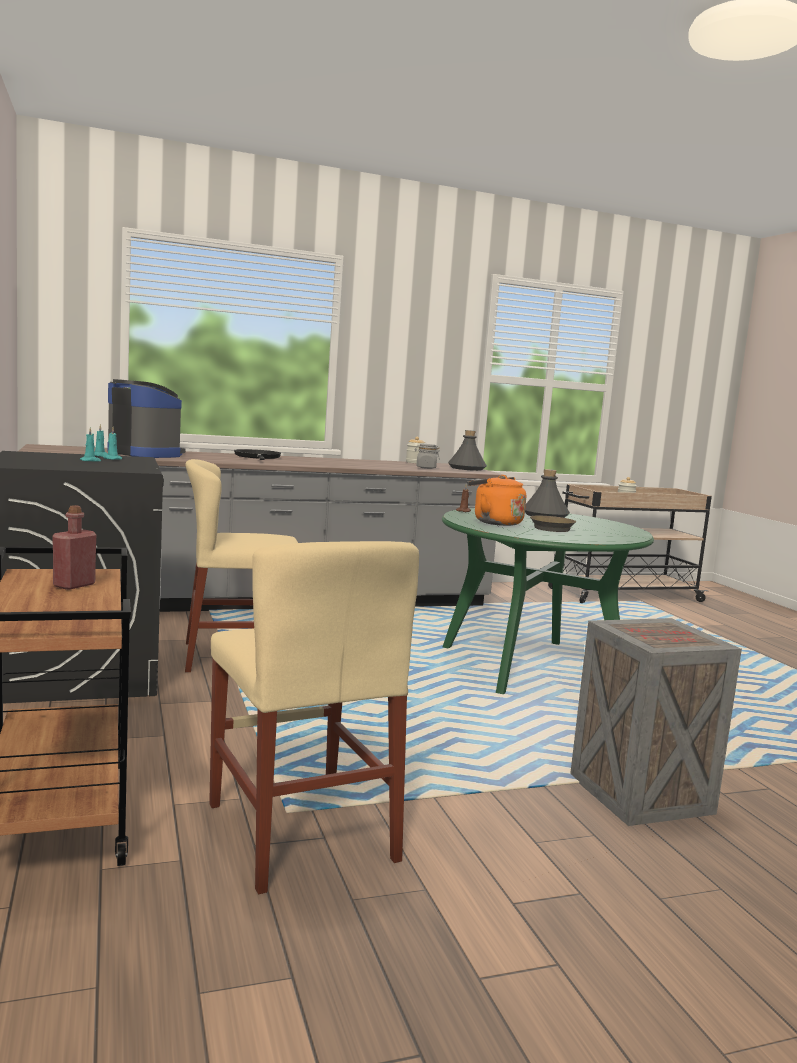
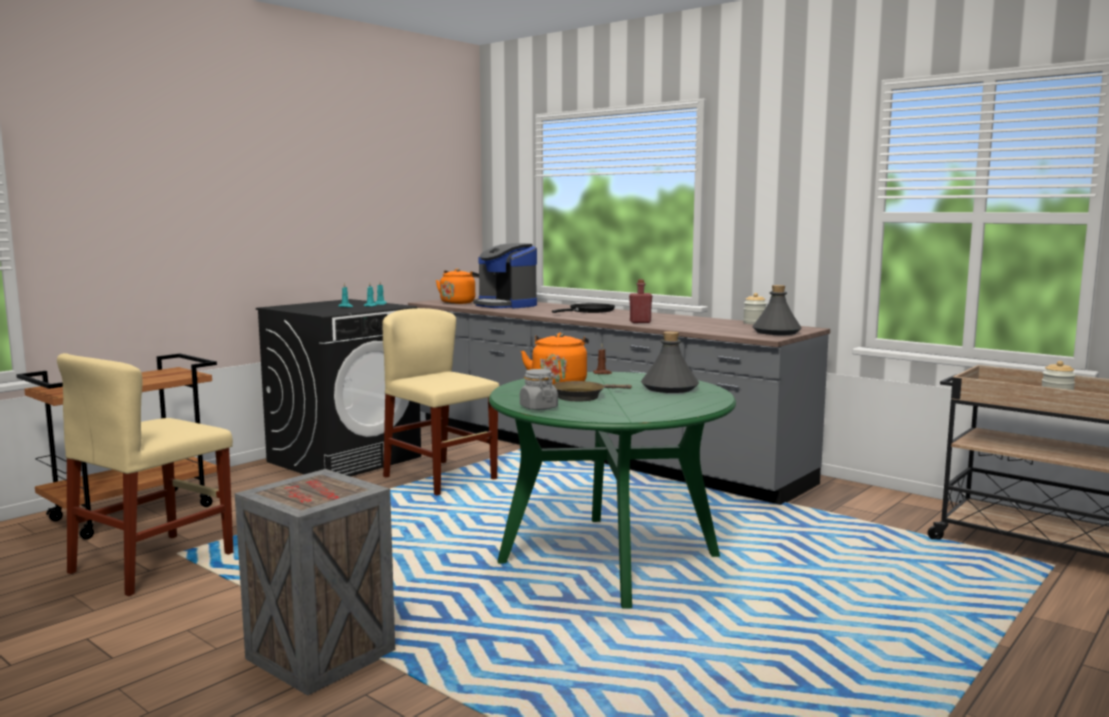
camera: 60 degrees right, 0 degrees up
(74, 585) = (153, 377): red bottle -> red bottle (640, 322)
(77, 452) = (458, 302): none -> orange kettle
(145, 454) = (506, 305): coffee machine -> coffee machine turned 135 degrees clockwise
(426, 468) = (717, 328): grey jar -> grey jar (538, 407)

